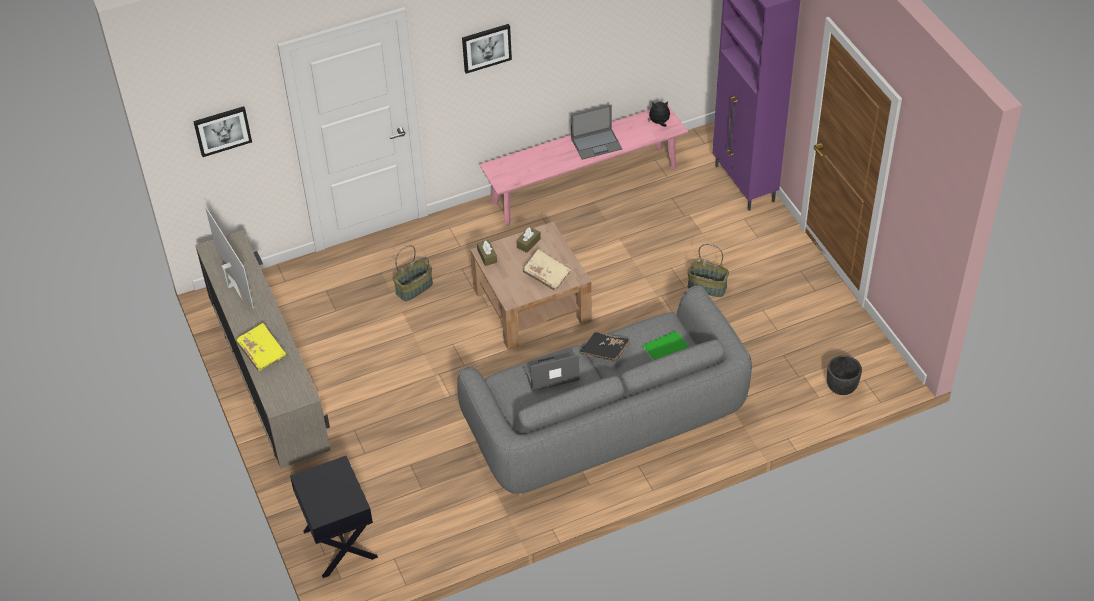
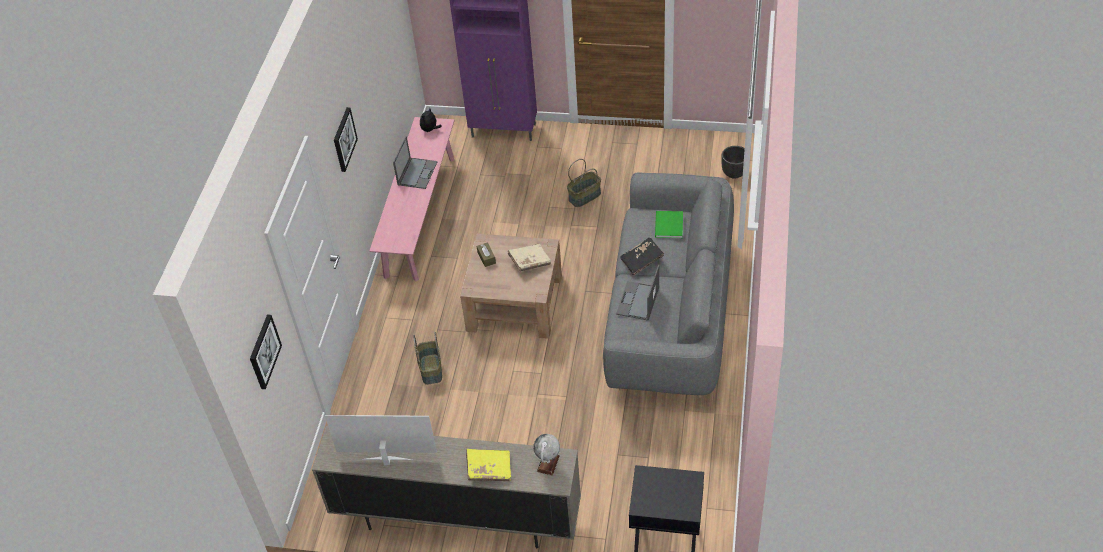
camera: 55 degrees left, 0 degrees up
(292, 387) = (548, 463): none -> globe
(487, 256) = (477, 289): brown tissue box -> none

